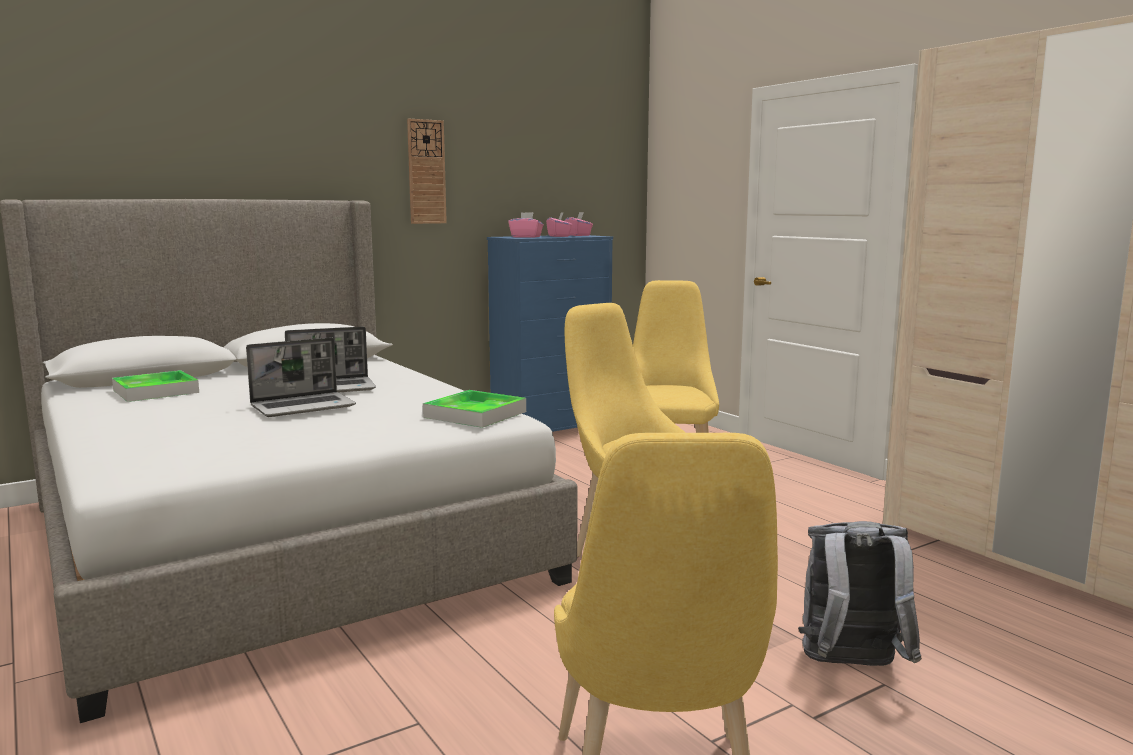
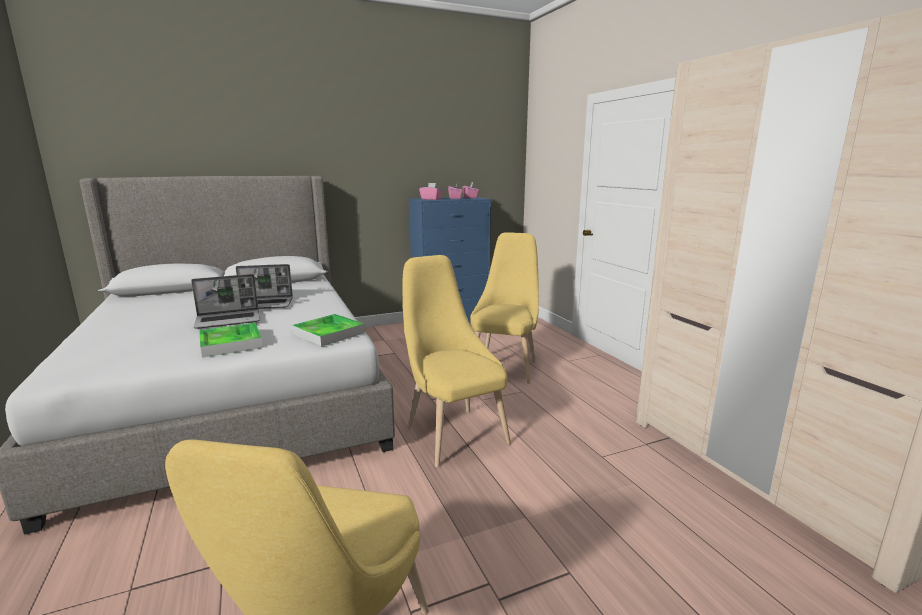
camera: 10 degrees right, 5 degrees up
(156, 391) = (161, 301): tray -> tray (231, 343)
(426, 172) = (366, 156): wall clock -> none
(851, 667) = (551, 552): grey backpack -> none

